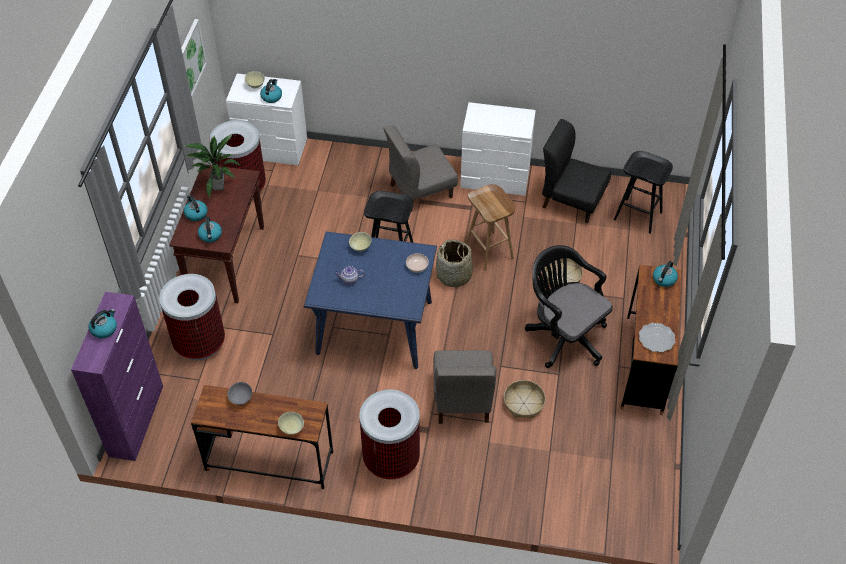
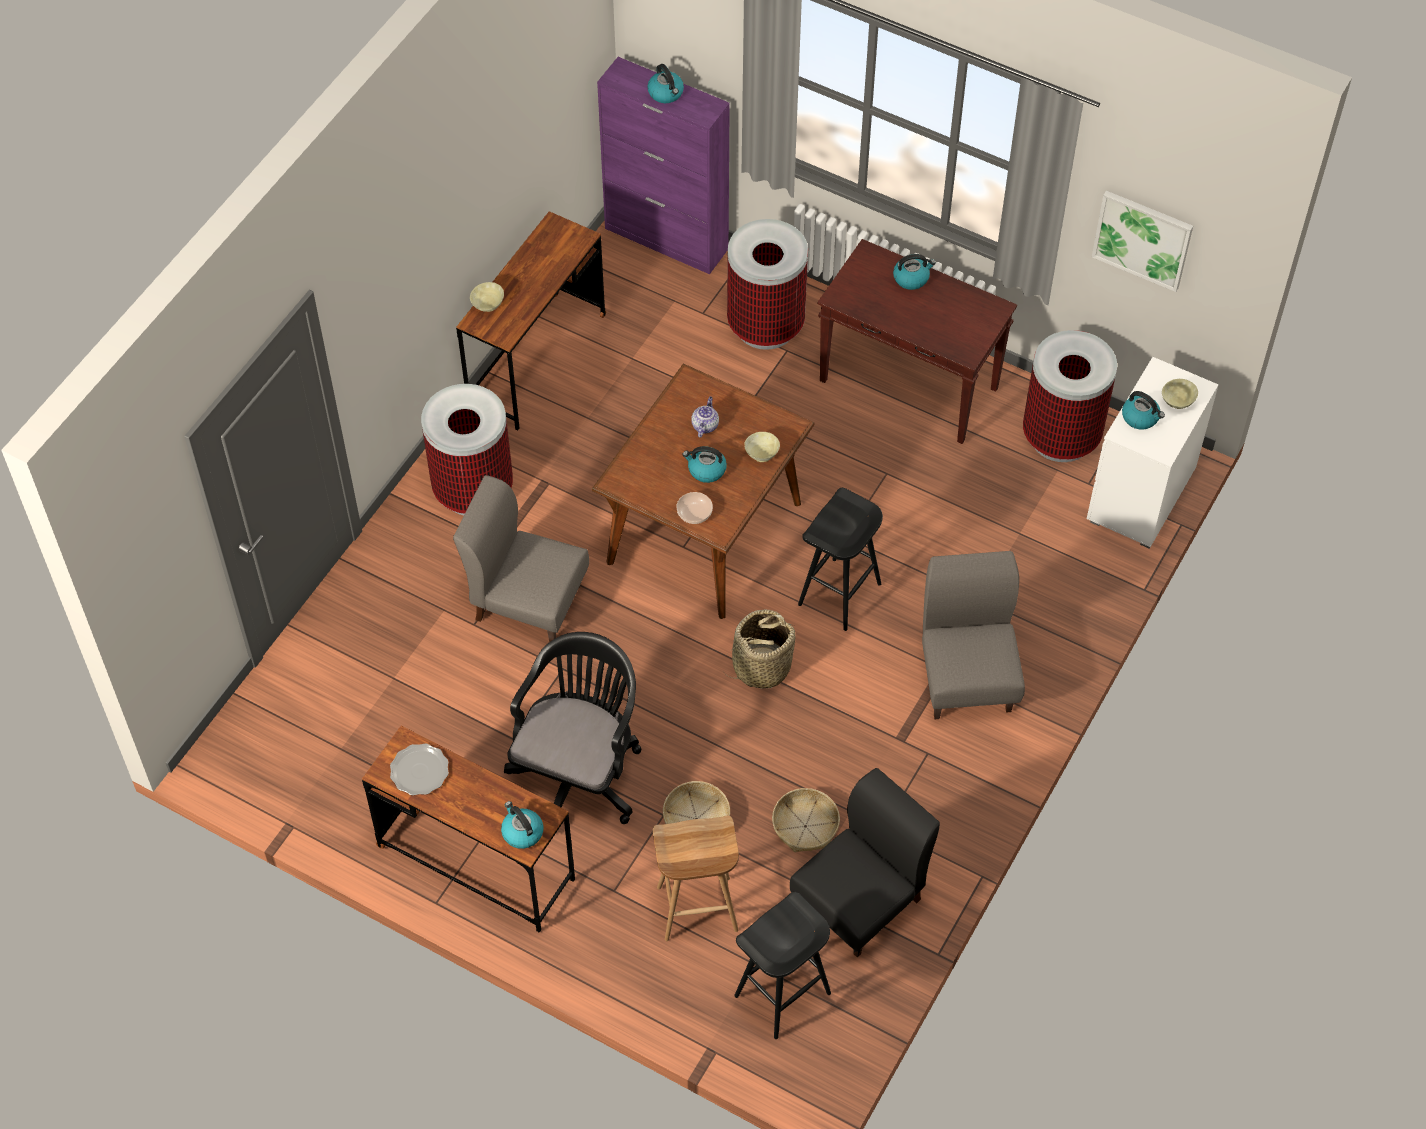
camera: 110 degrees right, 5 degrees up
(210, 235) = (860, 286): kettle -> kettle (706, 470)
(218, 186) = (959, 314): potted plant -> none
(240, 399) = (559, 265): grey bowl -> none
(374, 327) = (704, 532): blue dining table -> brown dining table
(490, 251) = (792, 733): brown stool -> brown stool (696, 909)
(495, 178) = (956, 800): white dresser -> none
(523, 403) = (485, 674): basket -> basket (805, 826)
(563, 335) = (579, 773): black office chair -> black office chair turned 45 degrees counterclockwise

